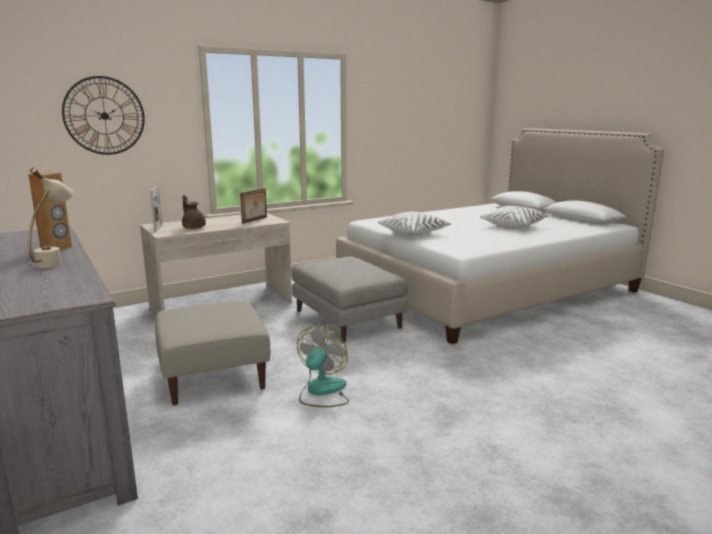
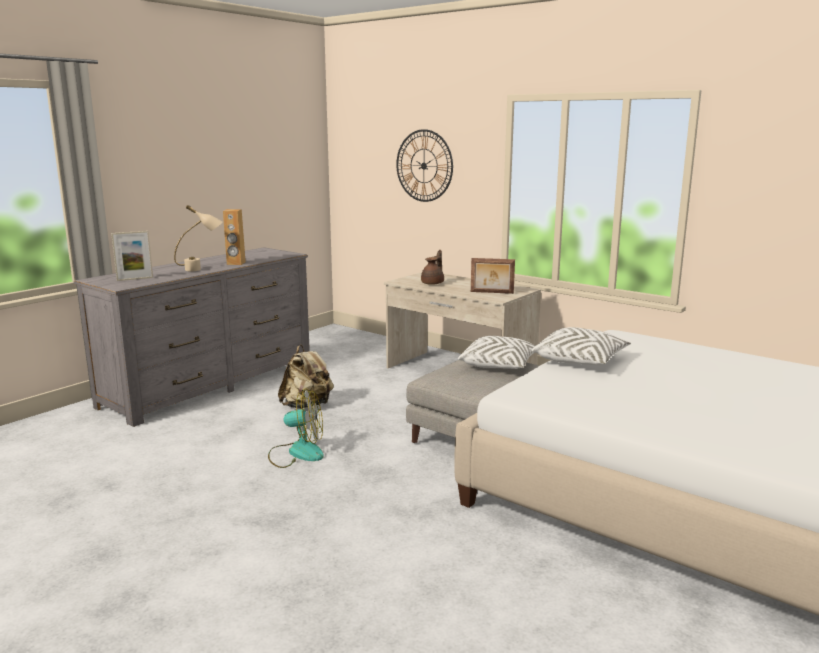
camera: 70 degrees right, 0 degrees up
(158, 228) = (416, 277): picture frame -> picture frame (135, 279)
(212, 375) = (307, 406): beige ottoman -> beige backpack
(513, 226) = (742, 413): white pillow -> white pillow (499, 365)

